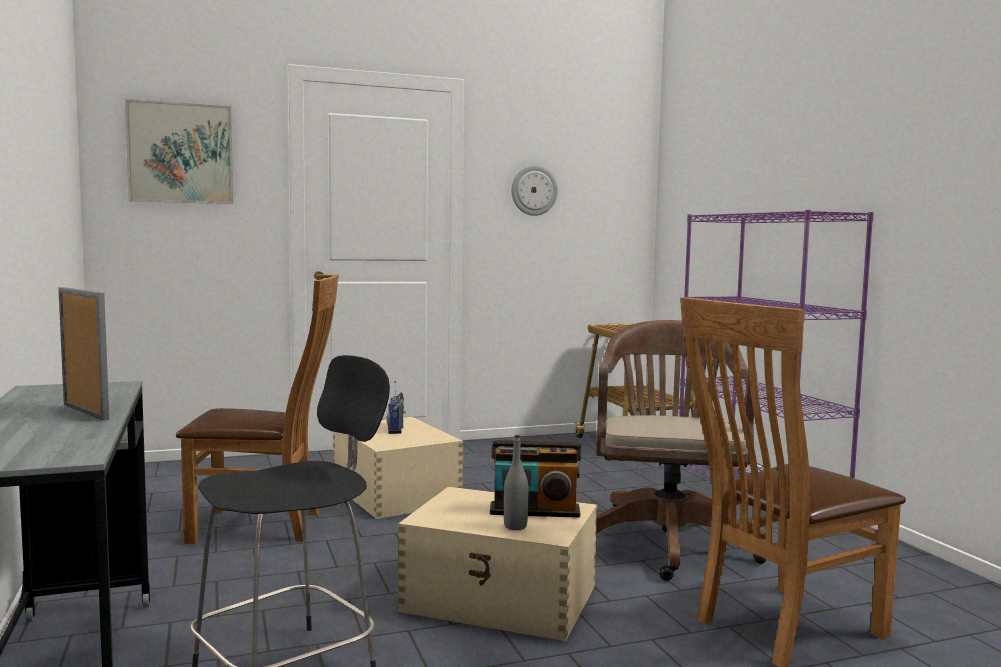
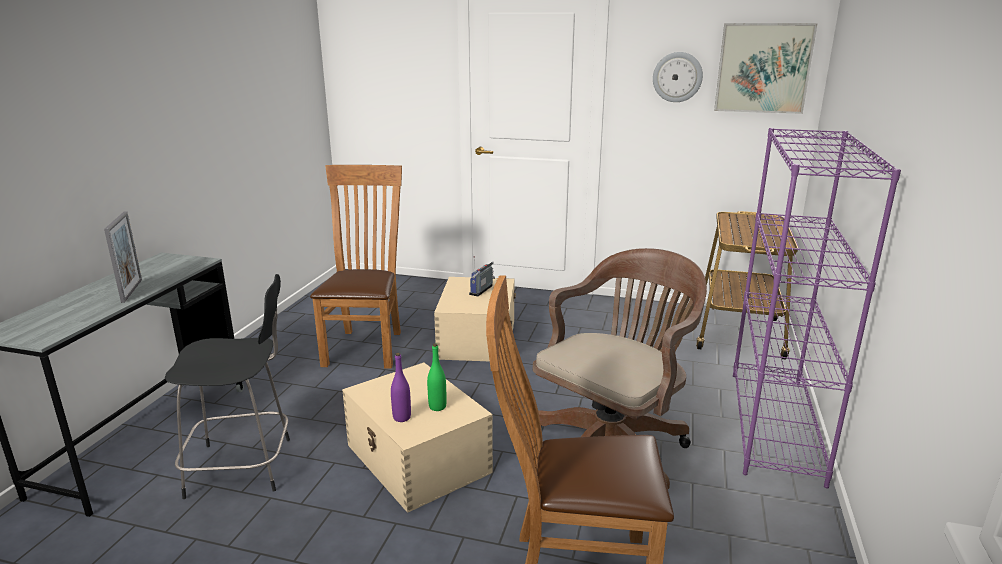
camera: 35 degrees right, 15 degrees up
(180, 153) = (382, 52): picture -> picture (763, 68)
(264, 526) = (366, 346): brown chair -> brown chair turned 120 degrees counterclockwise
(515, 526) = (402, 417): grey bottle -> purple bottle
(534, 511) = (437, 407): radio -> green bottle

